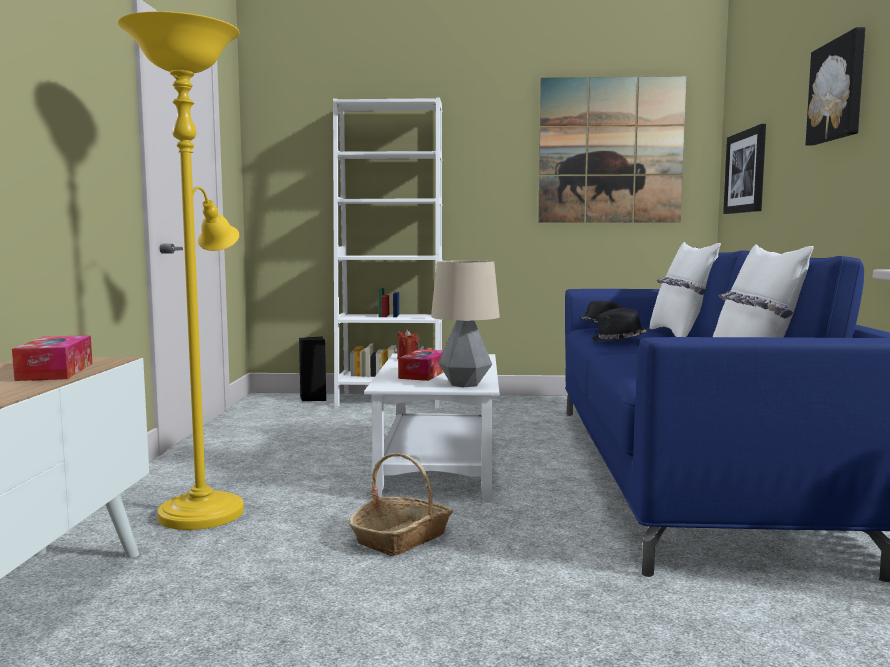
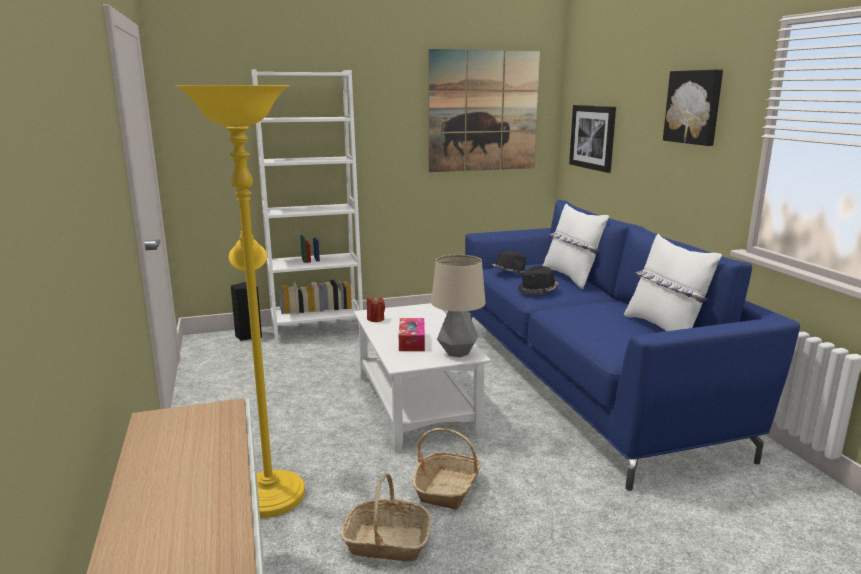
camera: 20 degrees left, 10 degrees up
(55, 371) = (210, 440): tissue box -> none
(282, 570) = (386, 542): none -> basket

